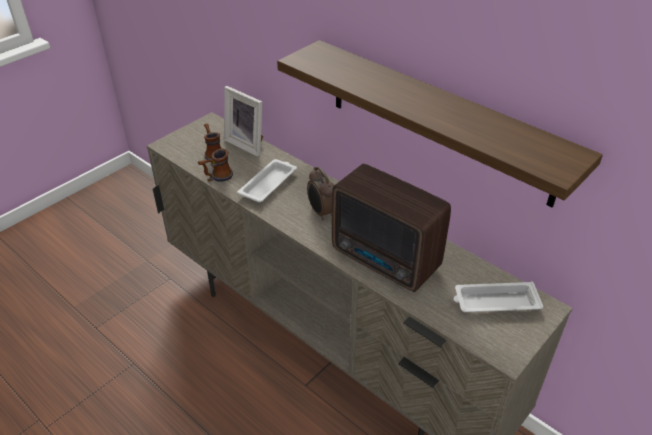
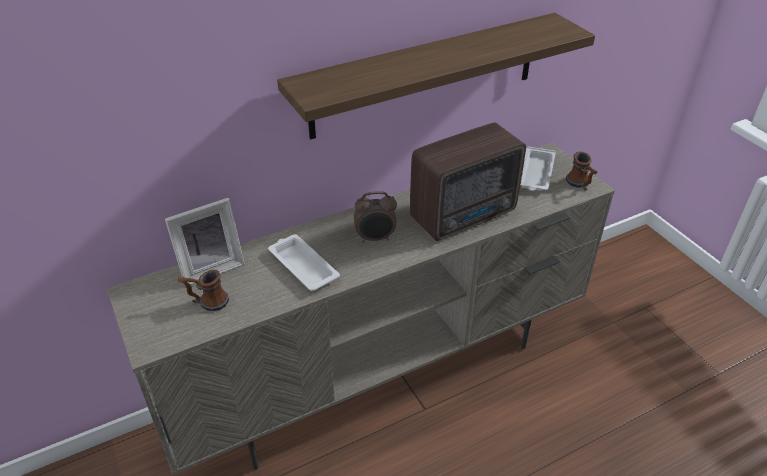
camera: 70 degrees left, 0 degrees up
(217, 177) = (261, 307): mug -> mug (580, 185)

